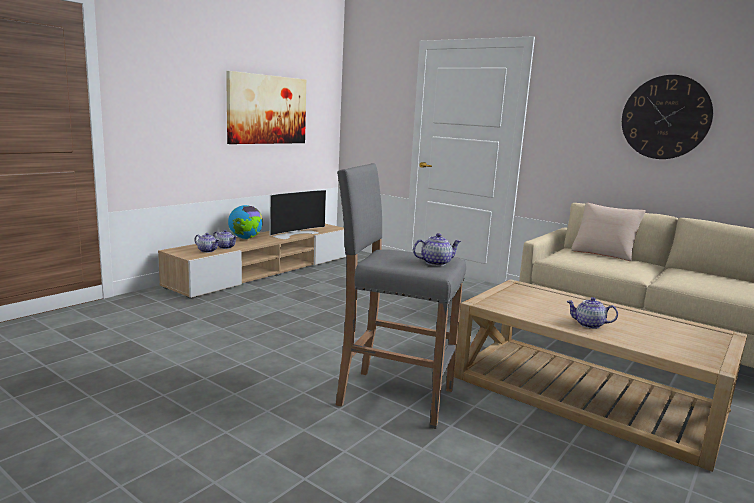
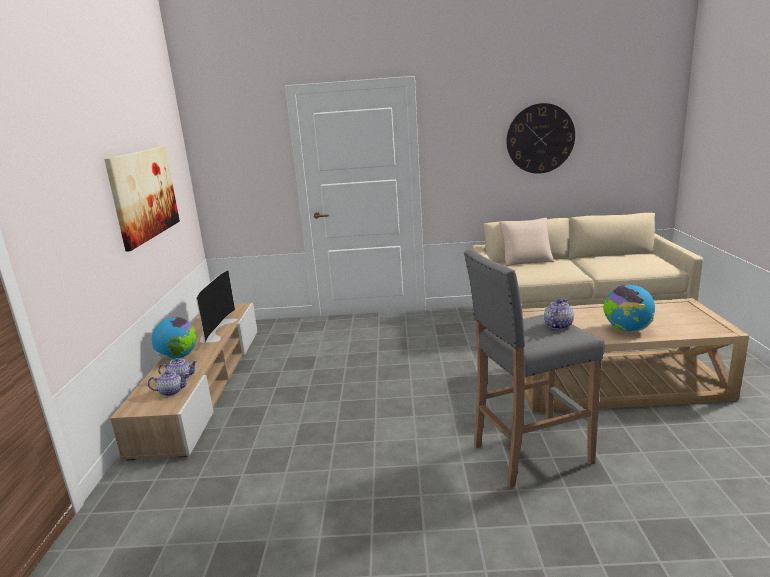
camera: 35 degrees left, 5 degrees up
(589, 325) = (627, 330): teapot -> globe

